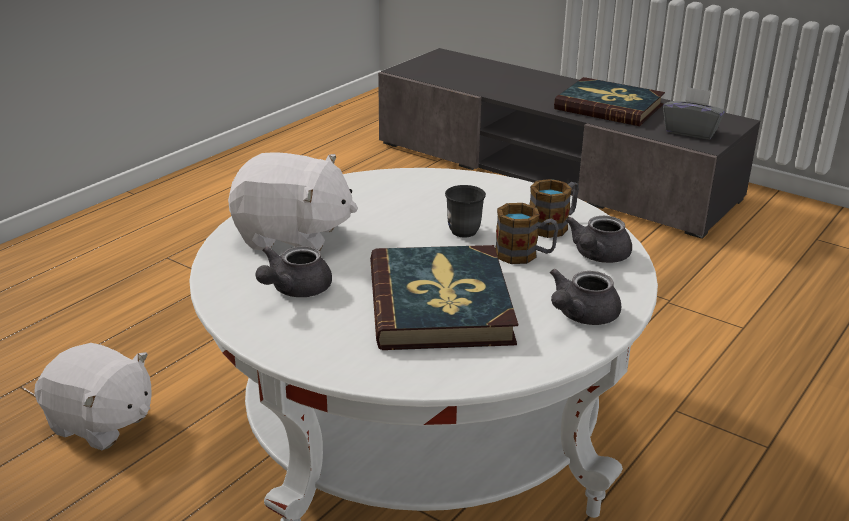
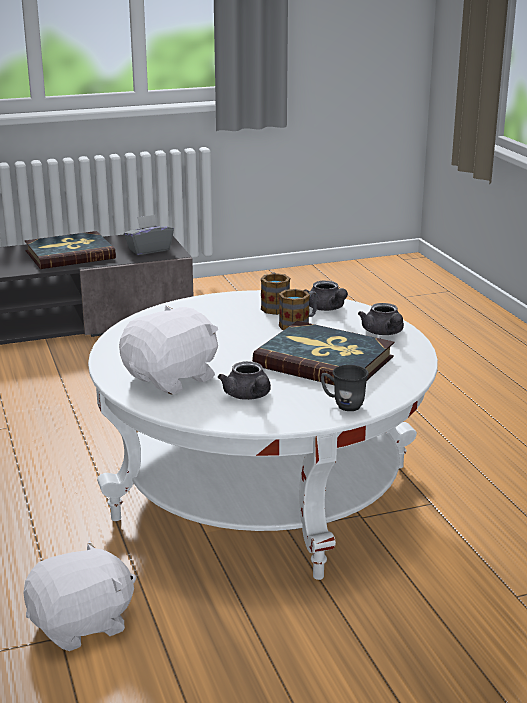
camera: 55 degrees left, 5 degrees down
(462, 228) = (239, 329): grey mug -> grey mug (343, 405)

